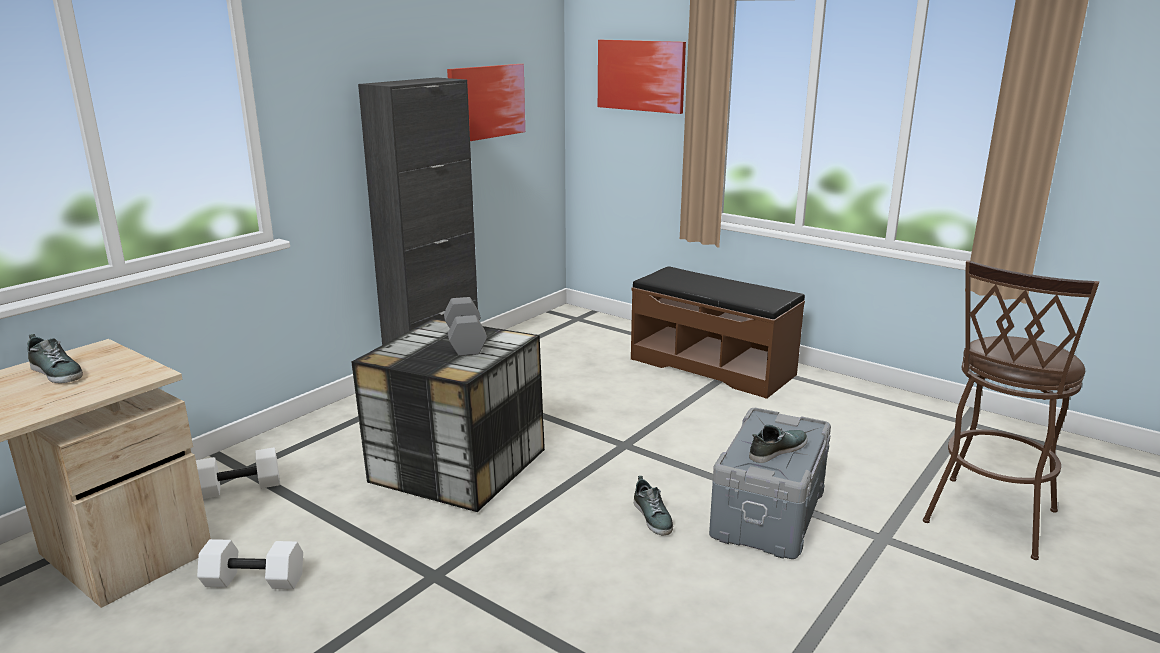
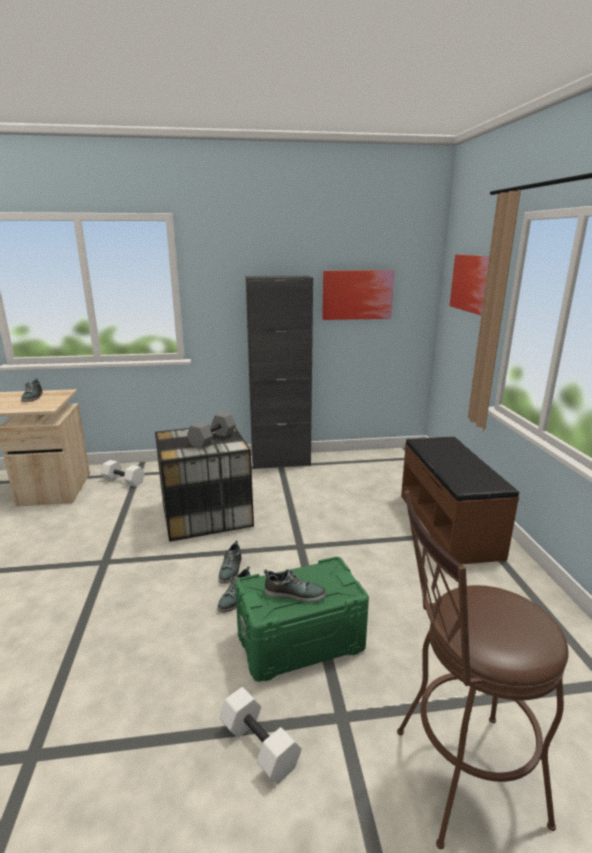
camera: 45 degrees right, 0 degrees up
(252, 581) = (58, 523): white dumbbell -> white dumbbell (257, 746)
(599, 499) = (231, 569): none -> shoe
(770, 513) = (301, 642): grey storage box -> green storage box

